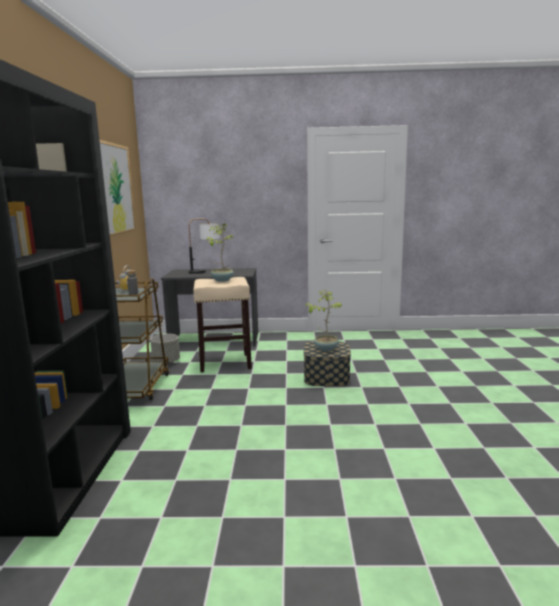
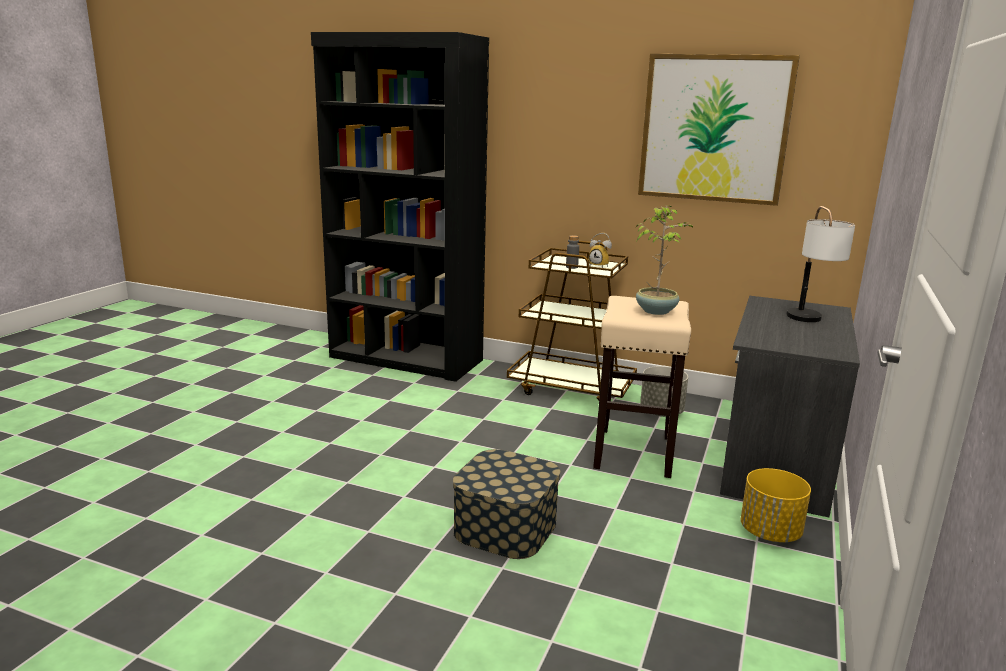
camera: 110 degrees right, 5 degrees up
(279, 339) = (770, 533): none -> yellow planter
(325, 349) = (505, 472): potted plant -> none

